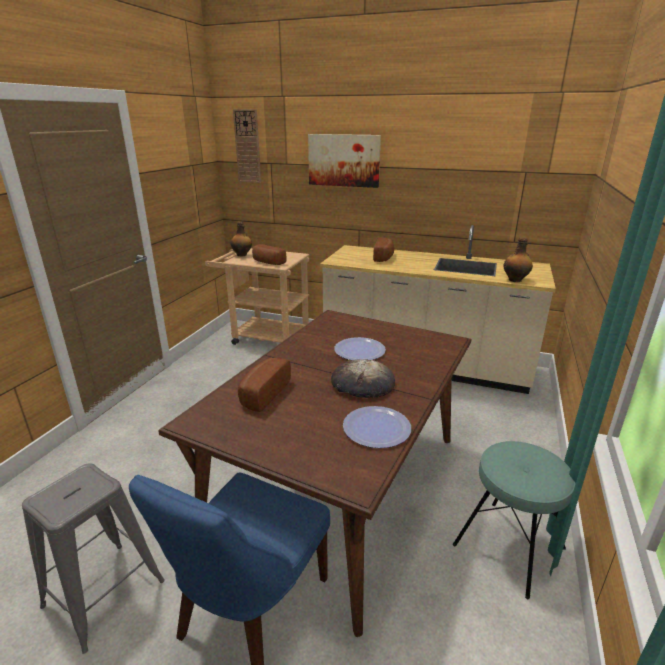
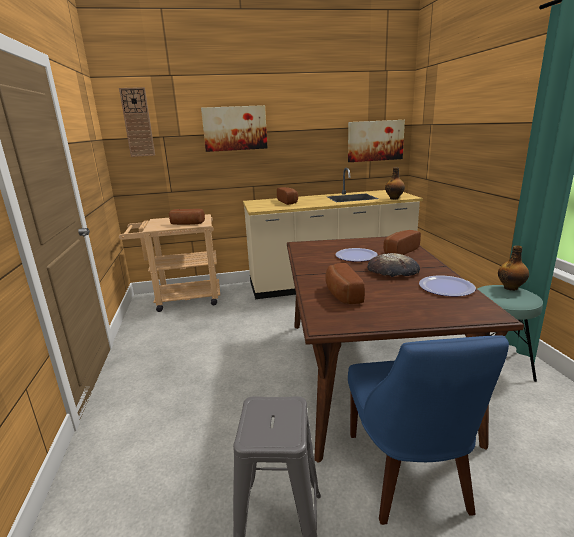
camera: 30 degrees left, 5 degrees down
(242, 255) = (152, 223): bottle -> bottle (511, 288)
(416, 359) = (399, 251): none -> bread
(529, 192) = (375, 140): none -> picture

